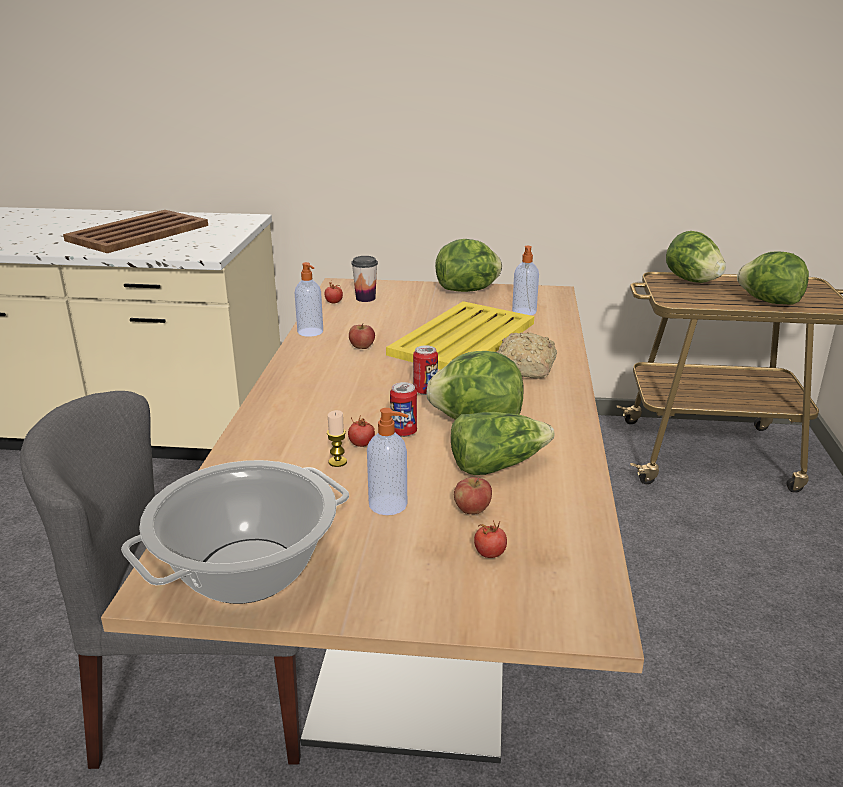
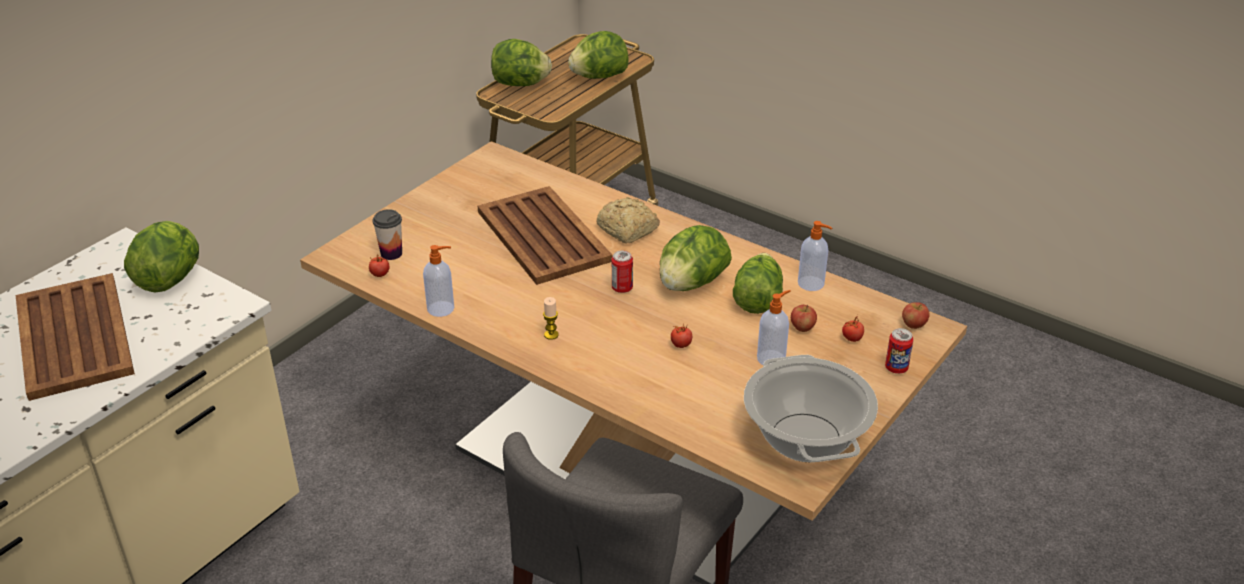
camera: 60 degrees left, 10 degrees up
(337, 462) = (698, 363): candle -> candle (551, 335)
(362, 347) = (506, 291): apple -> apple (913, 325)
(403, 432) = (679, 320): can -> can (896, 368)
(464, 338) = (543, 235): yellow tray -> brown tray
(468, 290) = (438, 193): lettuce -> lettuce (170, 279)
(524, 312) = (520, 187): soap dispenser -> soap dispenser (811, 284)

